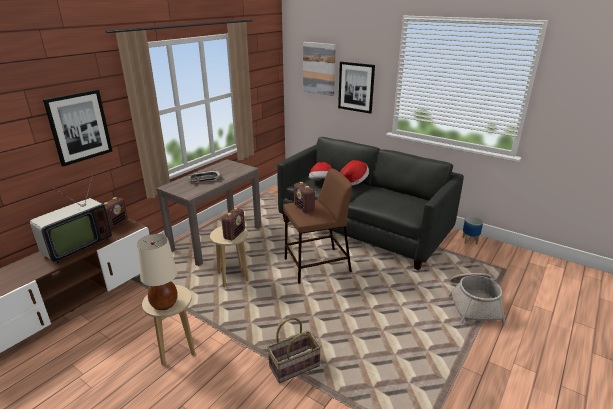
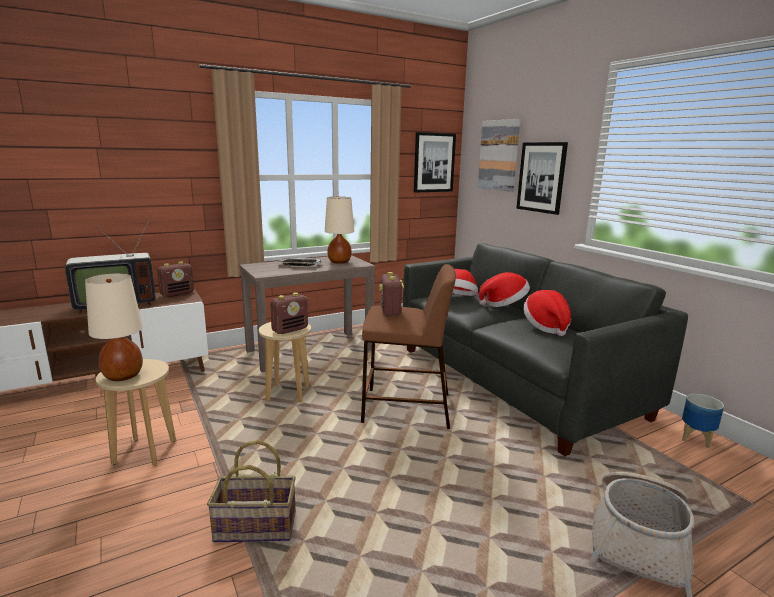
camera: 25 degrees right, 10 degrees down
(79, 127) = (156, 171): picture -> picture (434, 162)
(229, 169) = (339, 262): none -> beige table lamp
(389, 195) = (546, 327): none -> hat

